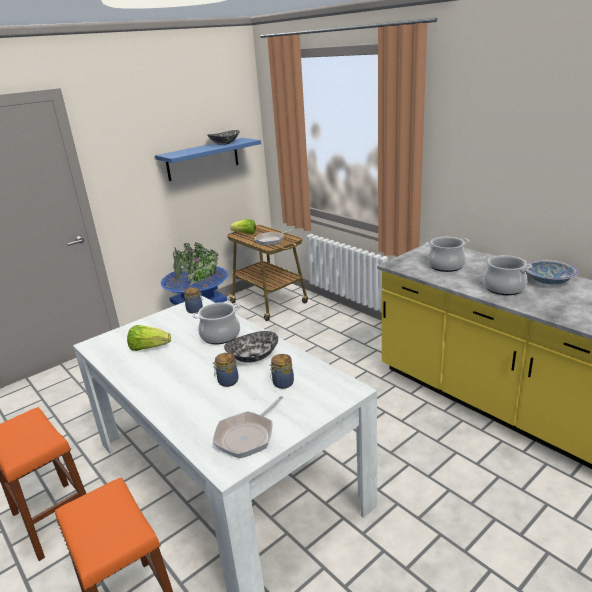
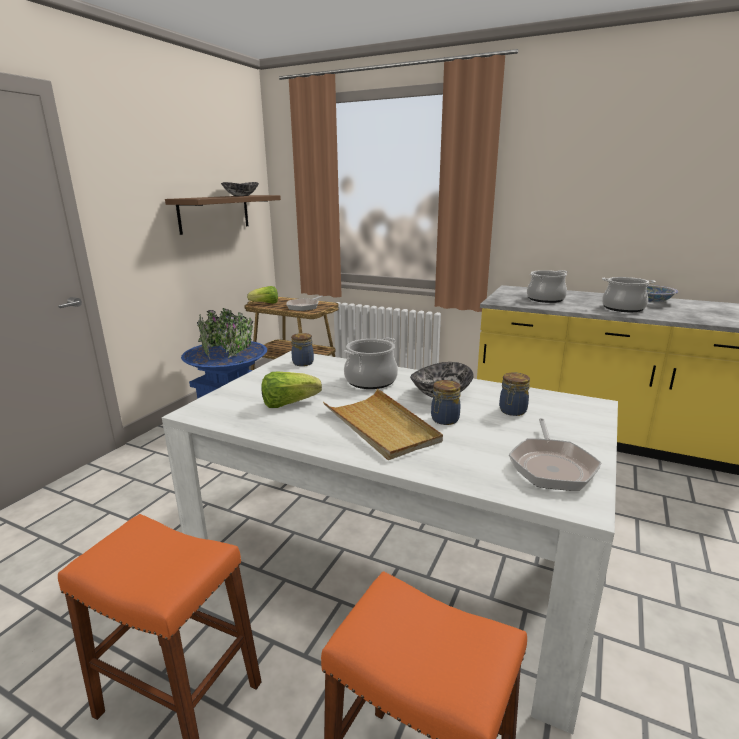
camera: 25 degrees left, 5 degrees down
(182, 379) = (381, 426): none -> beige tray
(203, 159) = (214, 213): blue shelf -> brown shelf

